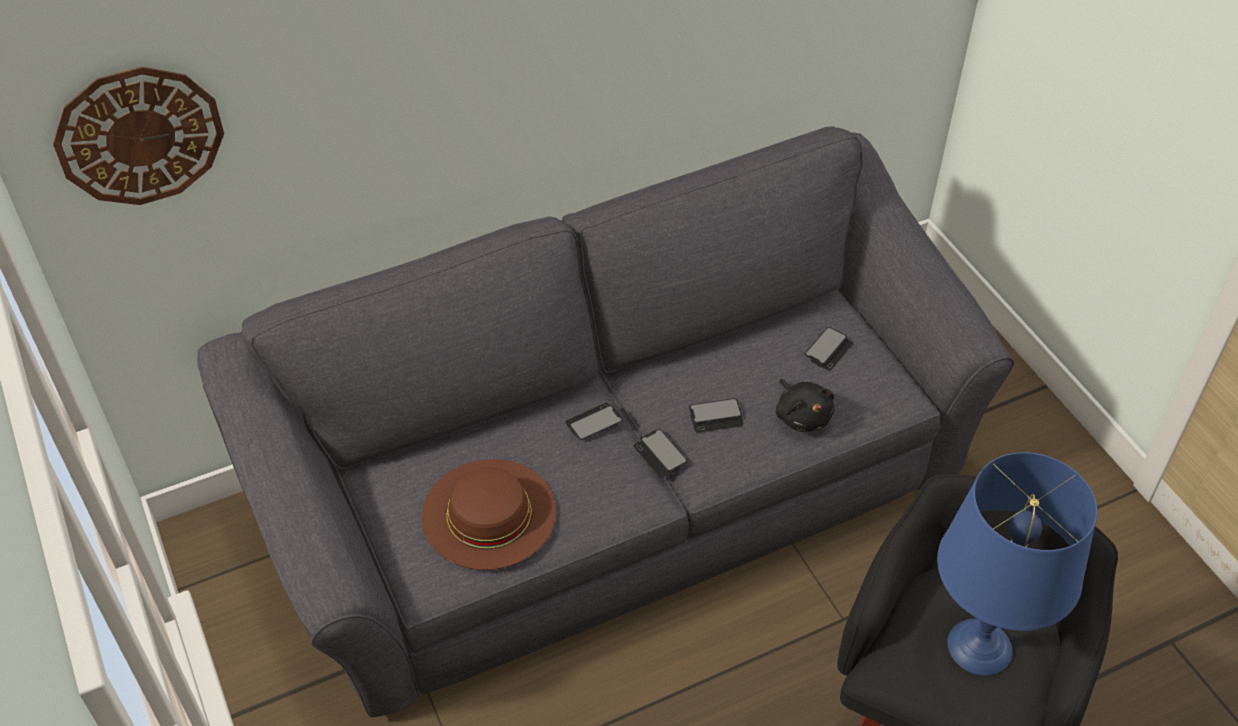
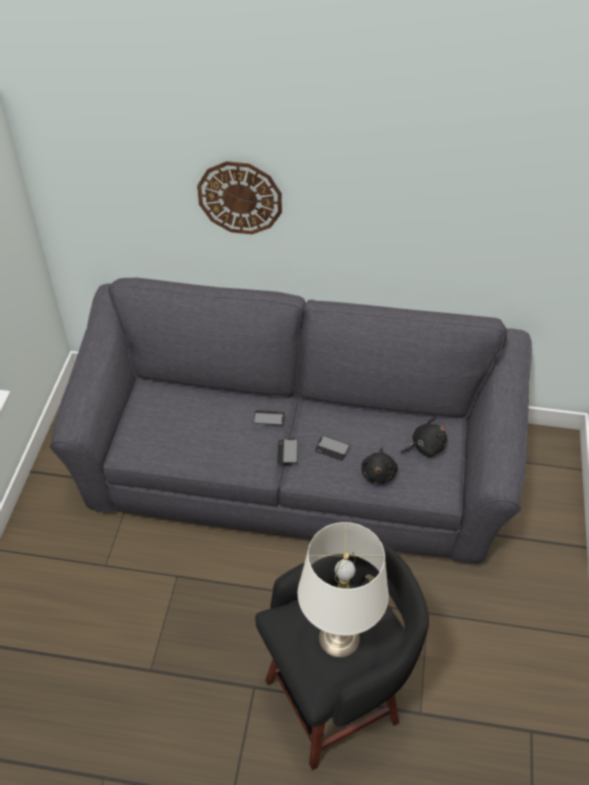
camera: 35 degrees right, 0 degrees up
(139, 136) = (84, 161): wall clock -> wall clock (240, 197)
(489, 513) = (181, 434): brown hat -> none
(828, 350) = (425, 447): phone -> black plush toy
(980, 647) = (339, 638): blue table lamp -> white table lamp

